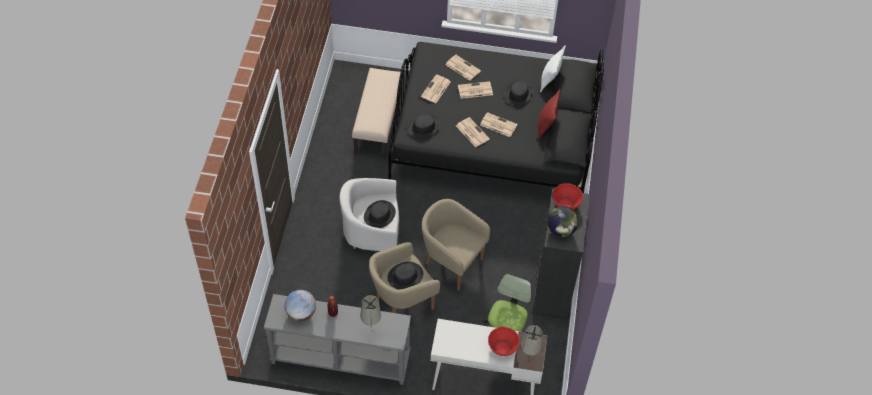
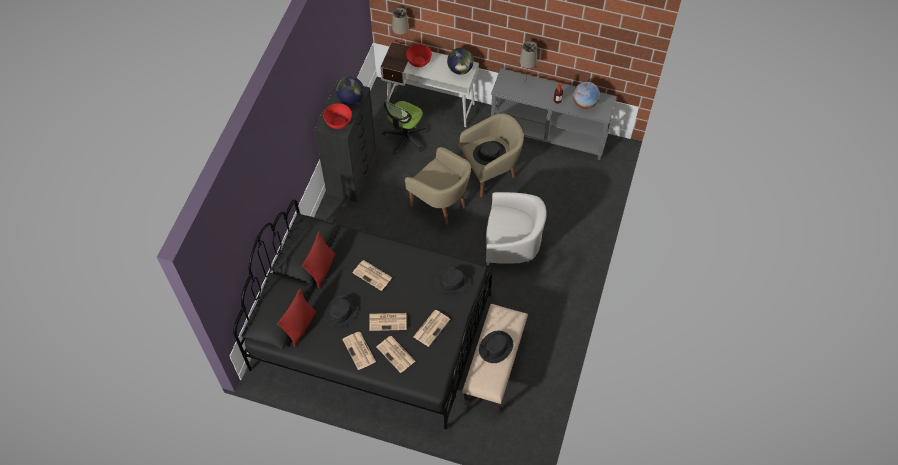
camera: 170 degrees left, 5 degrees up
(379, 214) = (506, 225): black hat -> black hat (496, 347)
(451, 341) = (460, 69): none -> globe
(472, 132) = (402, 269): newspaper -> newspaper (359, 351)
(550, 80) = (300, 326): white pillow -> red pillow

